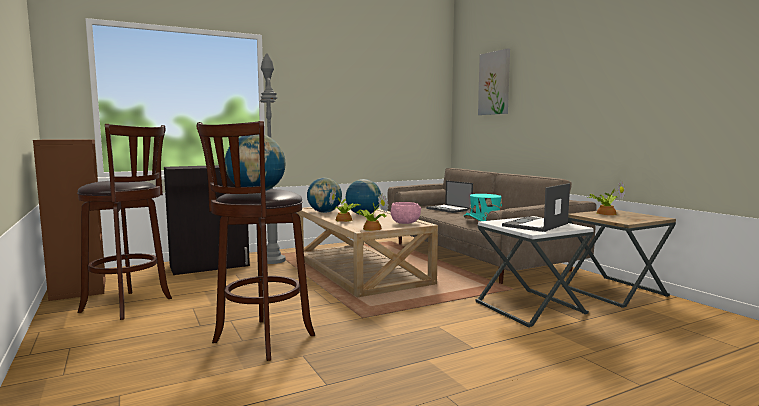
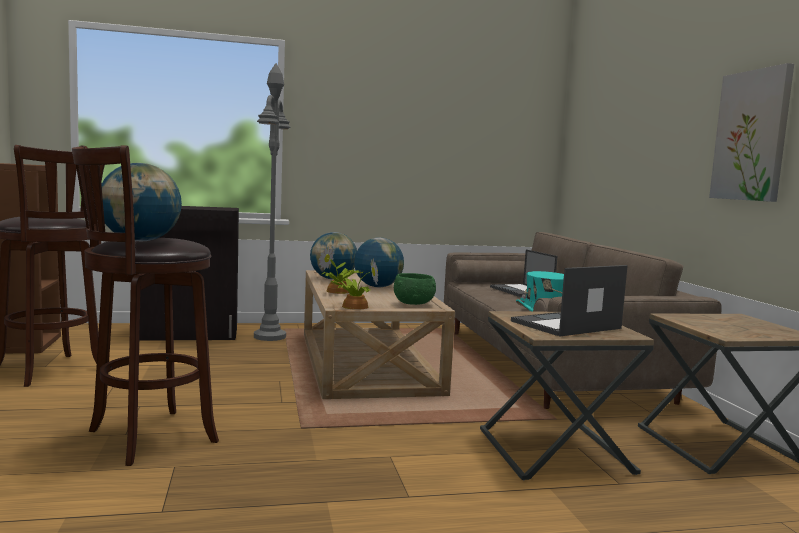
camera: 15 degrees right, 0 degrees up
(405, 222) = (414, 303): pink bowl -> green bowl
(494, 83) = (611, 110): picture -> picture (751, 136)
(530, 308) = (554, 451): white side table -> brown side table
(605, 213) = (717, 319): potted plant -> none

